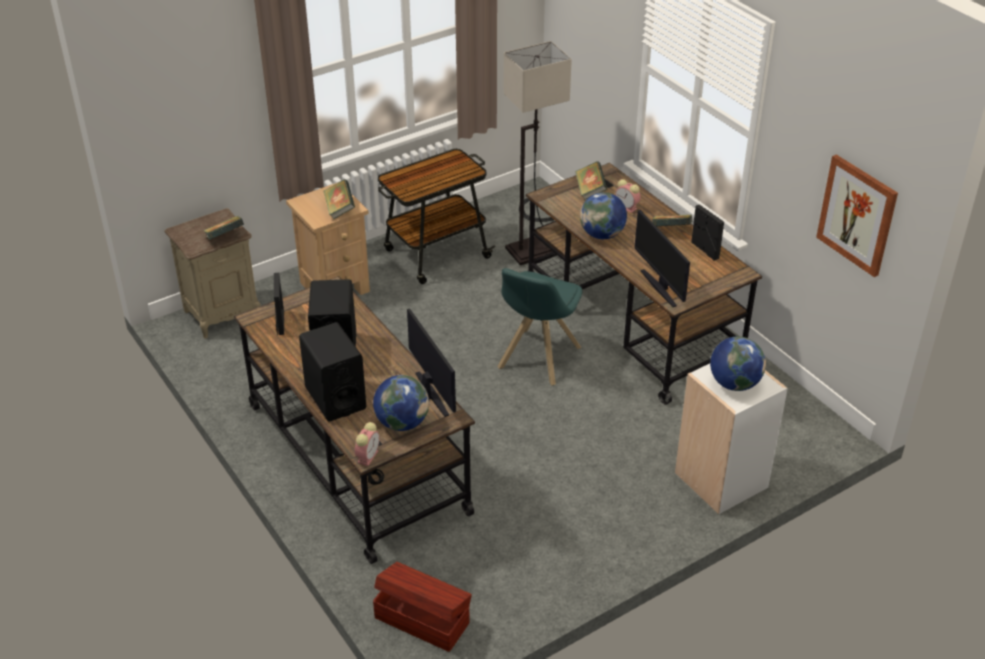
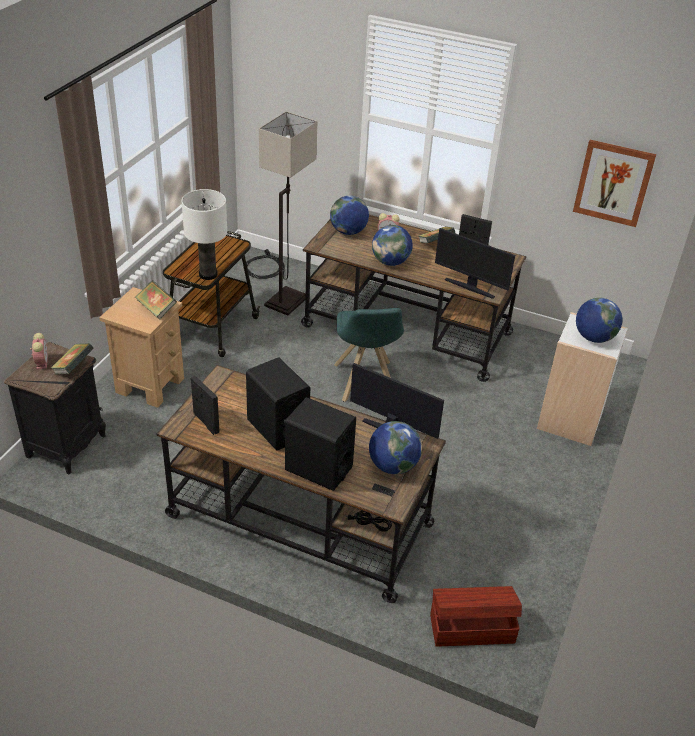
camera: 35 degrees left, 0 degrees up
(223, 314) = (68, 446): beige nightstand -> black nightstand
(368, 456) = (394, 505): alarm clock -> alarm clock (42, 362)
(416, 191) = (208, 274): none -> white table lamp
(590, 190) = (348, 232): book -> globe

